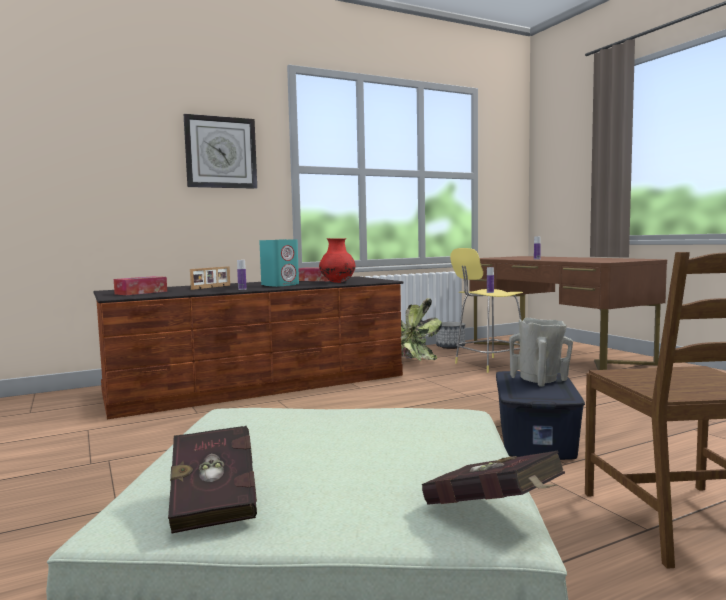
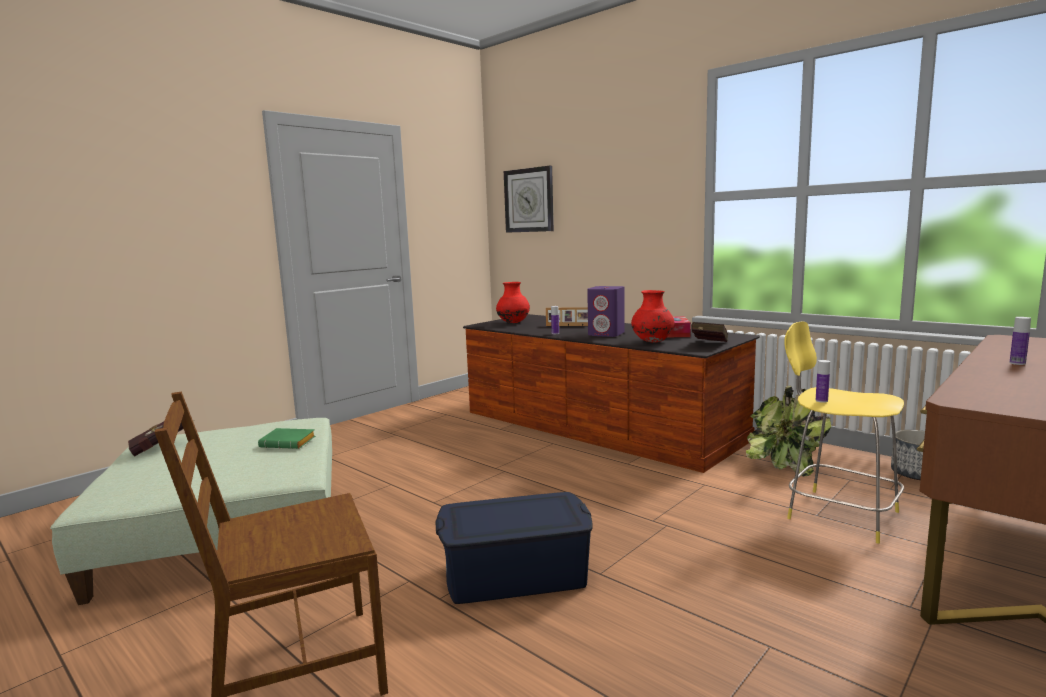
camera: 70 degrees right, 5 degrees up
(141, 292) = (513, 323): tissue box -> red vase
(221, 152) = (634, 187): wall clock -> wall clock (529, 200)
(280, 285) = (606, 334): turquoise speaker -> purple speaker
(318, 421) = (289, 443): none -> green book
(495, 513) = (106, 501): red book -> red book (708, 344)
(541, 380) = (535, 516): beige vase -> none

